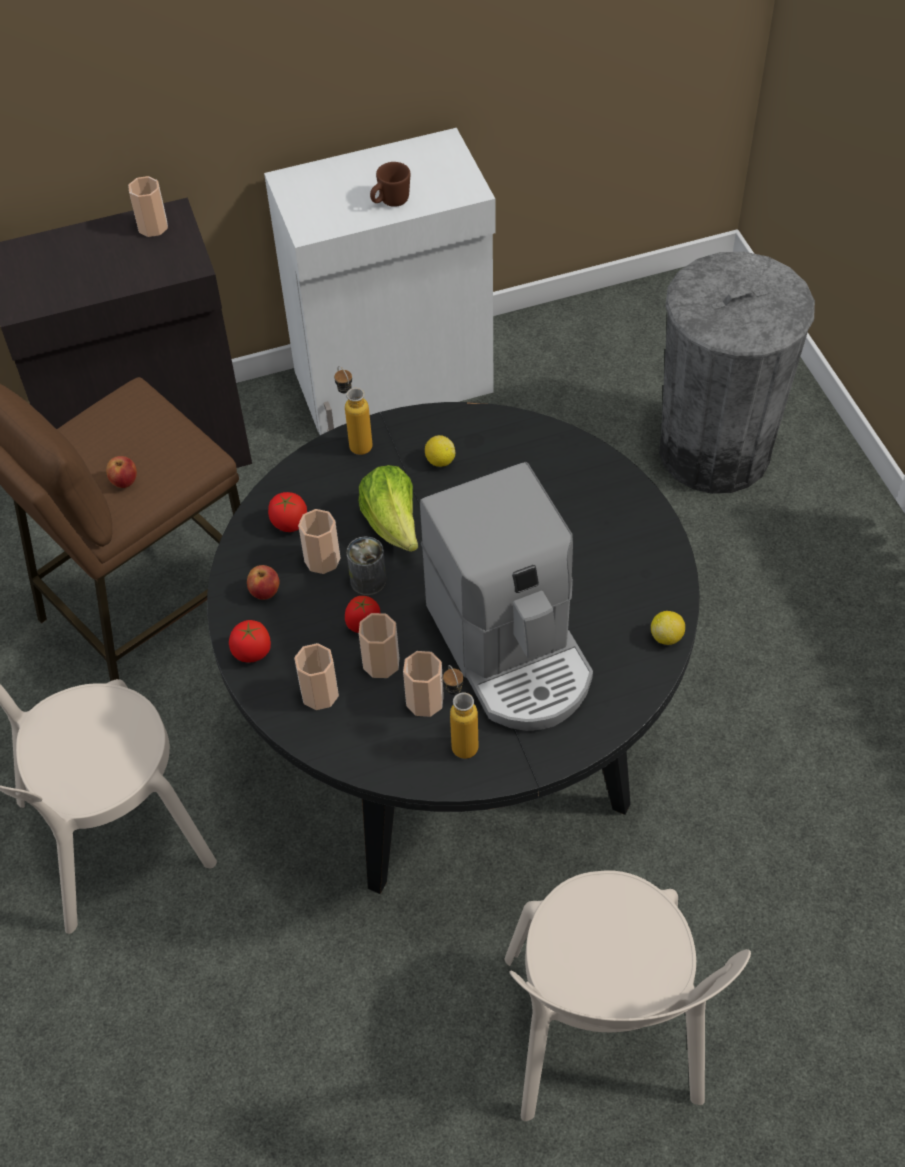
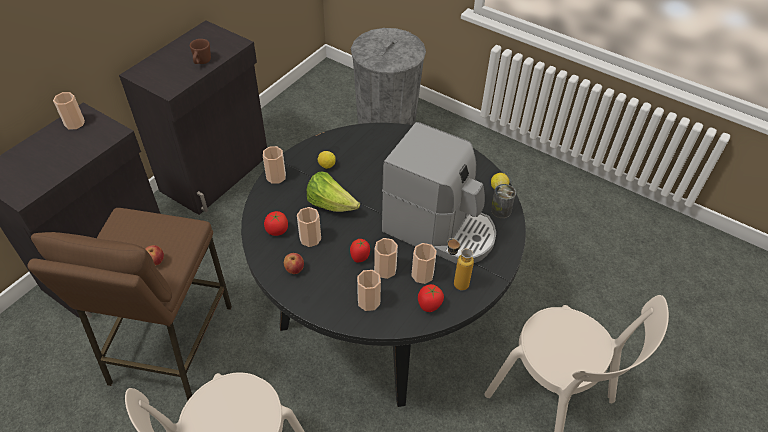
camera: 40 degrees left, 5 degrees down
(252, 653) = (315, 302): tomato -> tomato (429, 305)
(355, 441) = (276, 177): bottle -> cup
(368, 580) = (342, 235): can -> can (501, 210)
(395, 383) = (217, 173): white cabinet -> black cabinet

